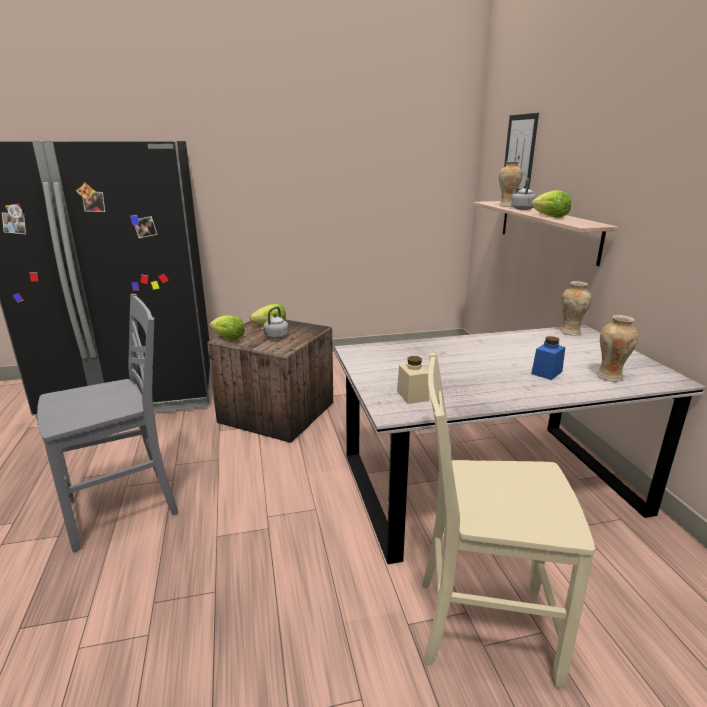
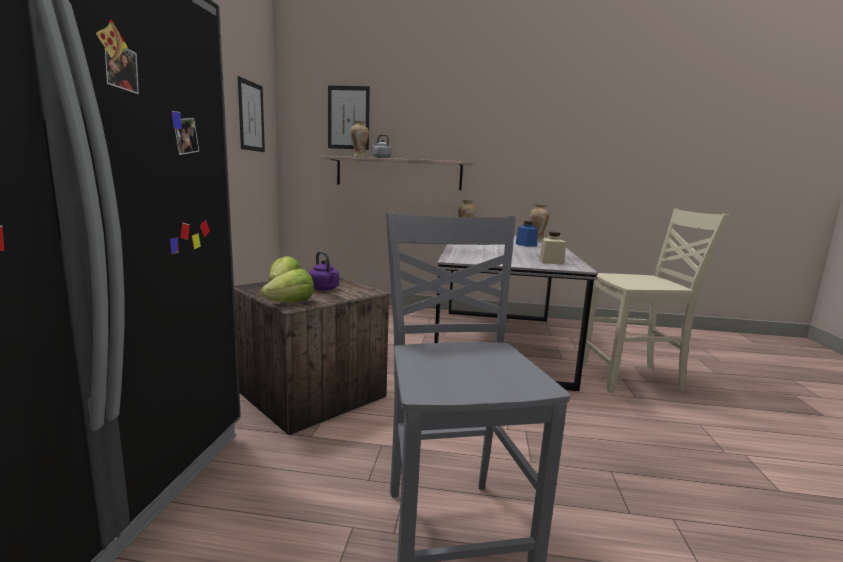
camera: 70 degrees left, 10 degrees down
(275, 337) = (324, 289): grey kettle -> purple kettle
(425, 161) = (251, 116): none -> picture
(481, 626) = (632, 378): beige chair -> beige chair turned 120 degrees counterclockwise
(550, 216) = (423, 159): lettuce -> none

